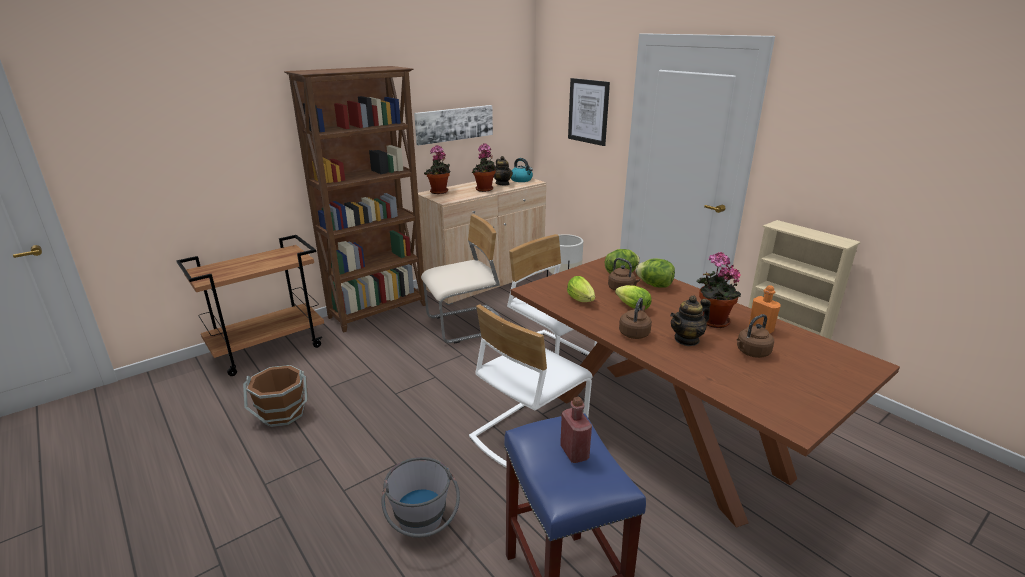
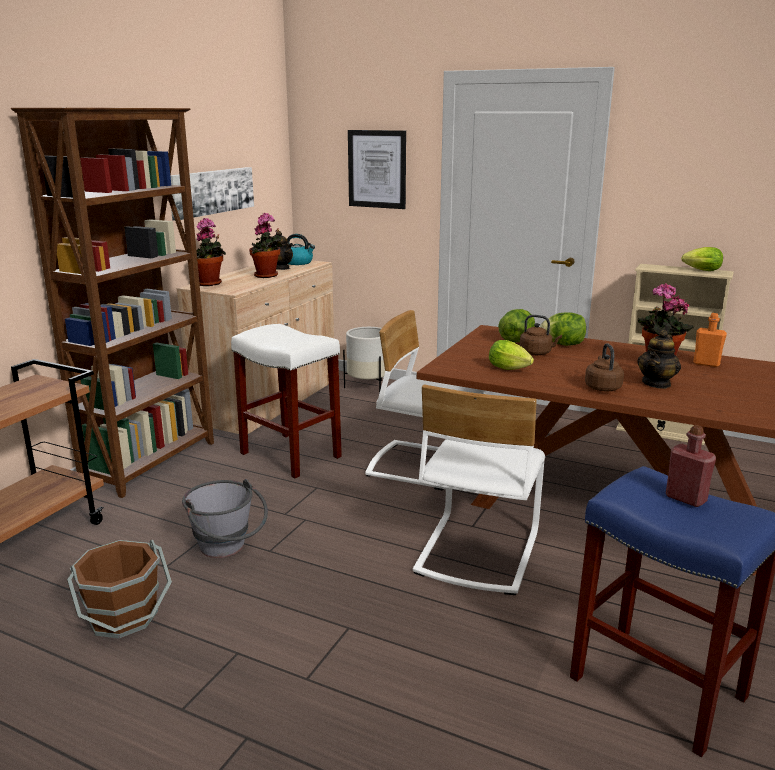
camera: 25 degrees left, 5 degrees down
(423, 527) = (449, 683): grey bucket -> grey bucket (227, 549)
(467, 325) = (292, 455): beige chair -> white stool
(631, 307) = (566, 366): lettuce -> lettuce (700, 270)
(751, 352) = (724, 383): brown kettle -> none

